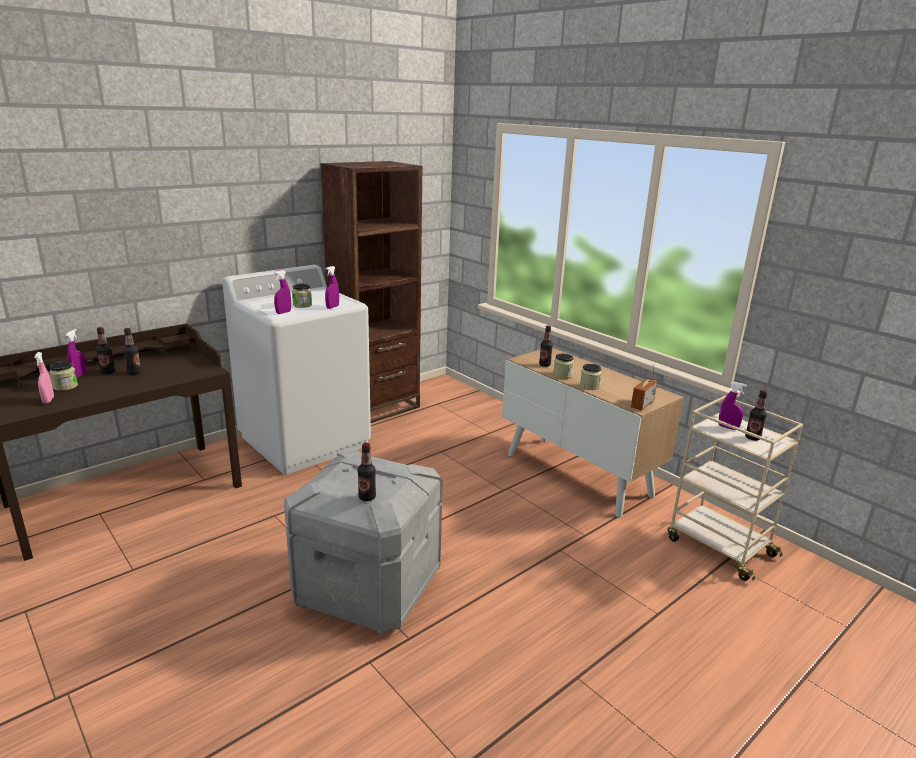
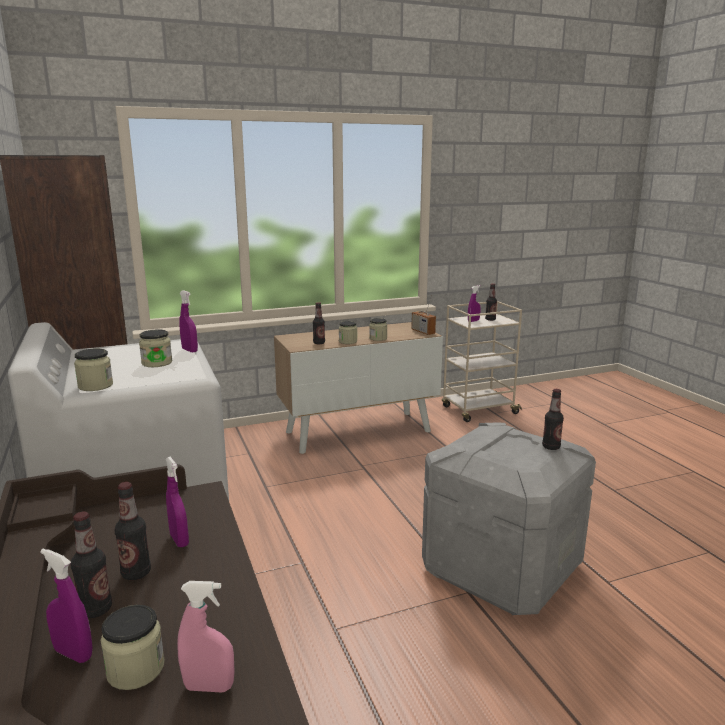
camera: 70 degrees left, 5 degrees down
(256, 301) = (95, 386): none -> jar
(283, 312) = (180, 373): purple spray bottle -> purple spray bottle (179, 540)

